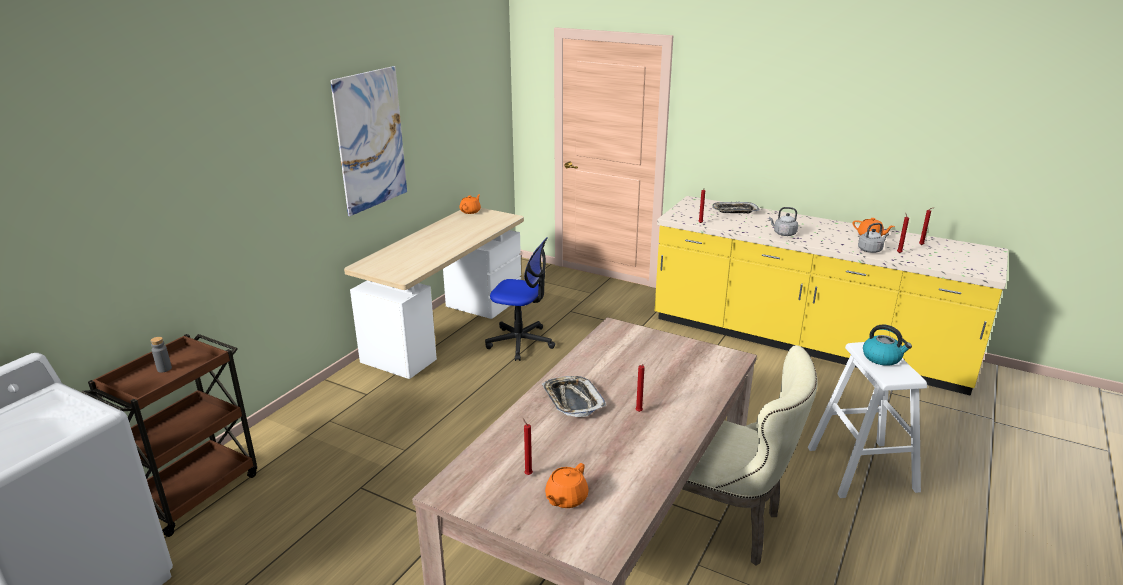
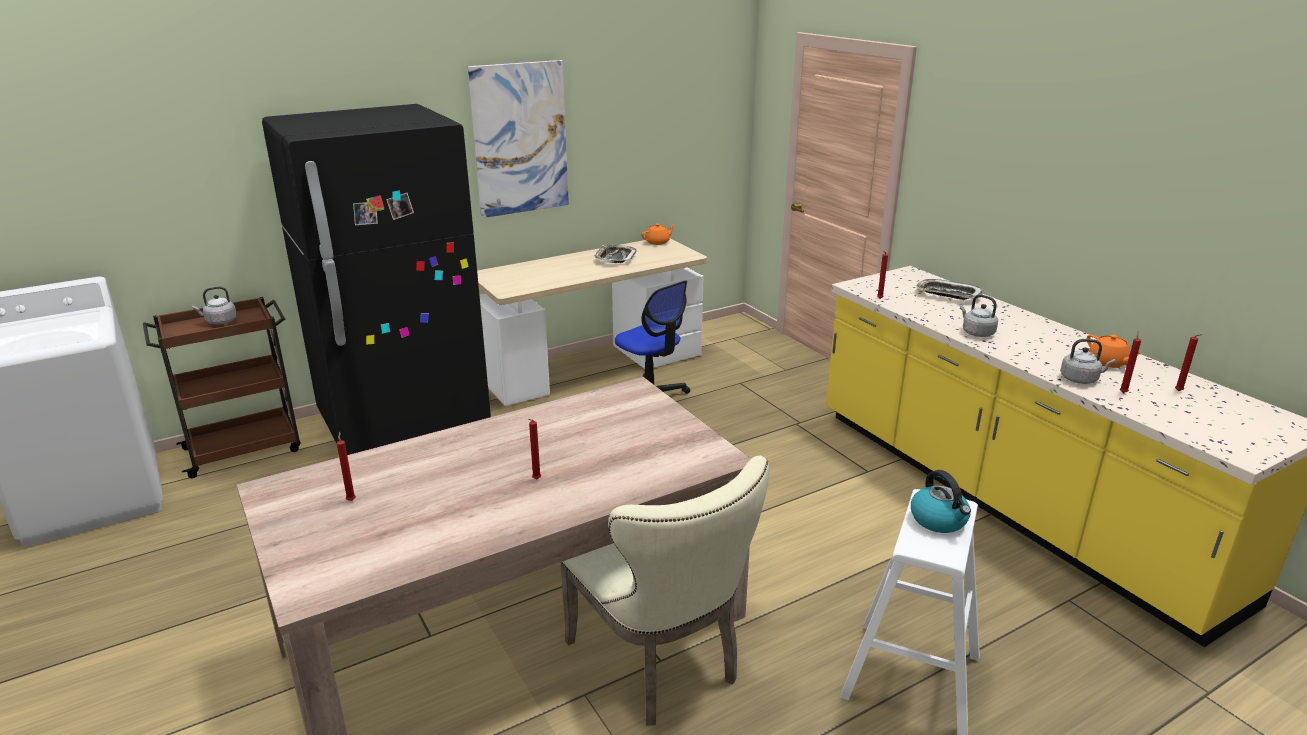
camera: 30 degrees right, 0 degrees up
(164, 369) = (219, 322): grey bottle -> grey kettle
(331, 418) = (404, 422): none -> black fridge
(565, 498) = (350, 534): orange teapot -> none
(572, 400) = (489, 447): tray -> tray (615, 257)

